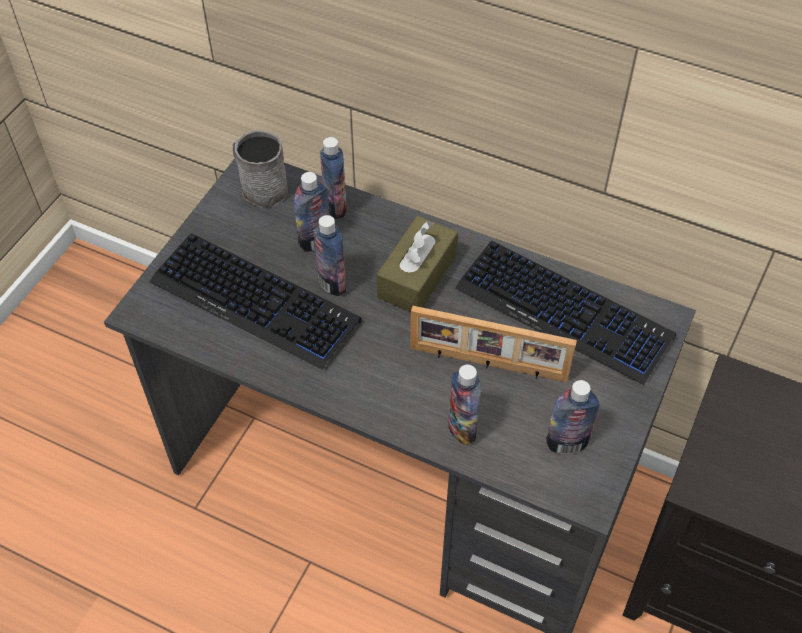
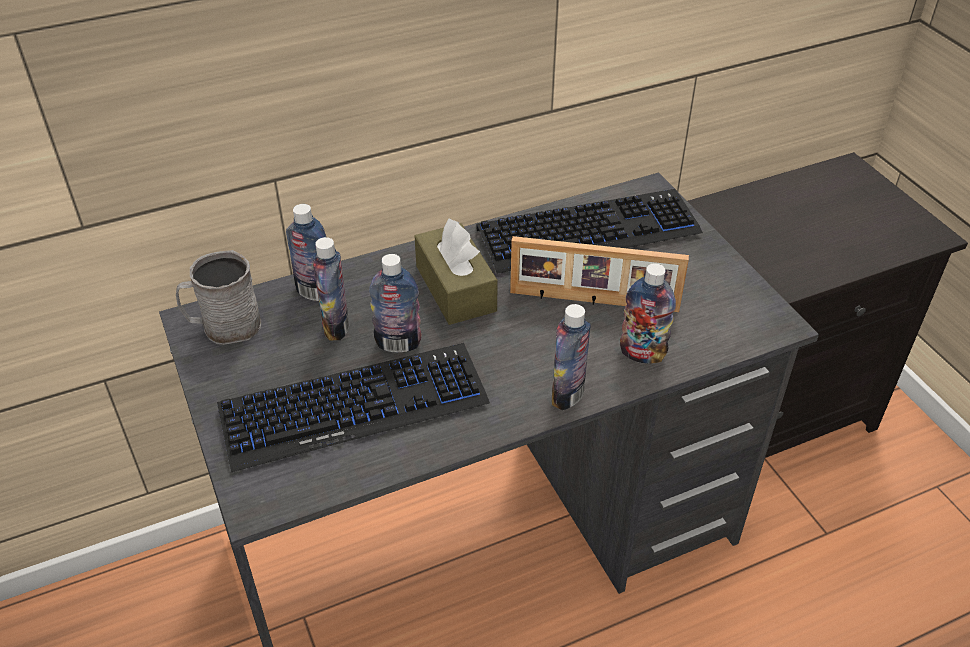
camera: 50 degrees left, 10 degrees down
(488, 364) = (593, 302): picture frame -> picture frame turned 45 degrees clockwise
(567, 443) = (715, 304): bottle -> bottle (567, 395)

